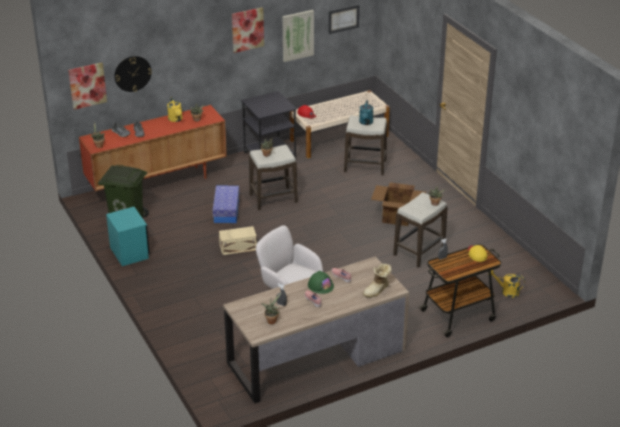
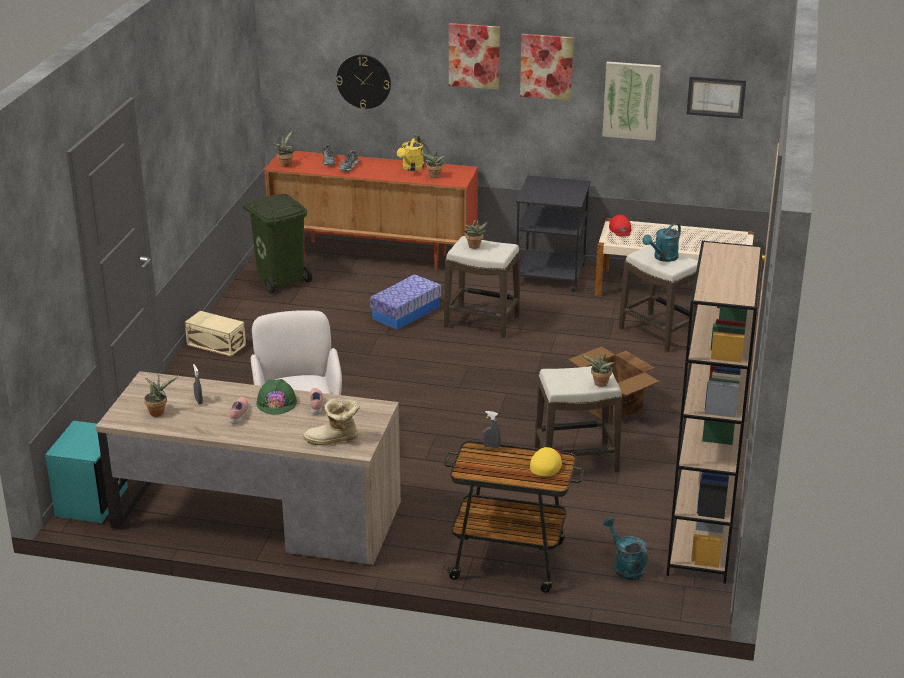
camera: 40 degrees right, 5 degrees down
(87, 85) = (298, 79): picture -> picture (474, 56)
(129, 253) = (235, 311): turquoise nightstand -> turquoise nightstand (92, 502)
(237, 247) = (358, 355): beige storage box -> beige storage box (216, 344)
(506, 292) = (625, 567): yellow watering can -> turquoise watering can
(520, 263) = (701, 541): none -> beige bookcase

